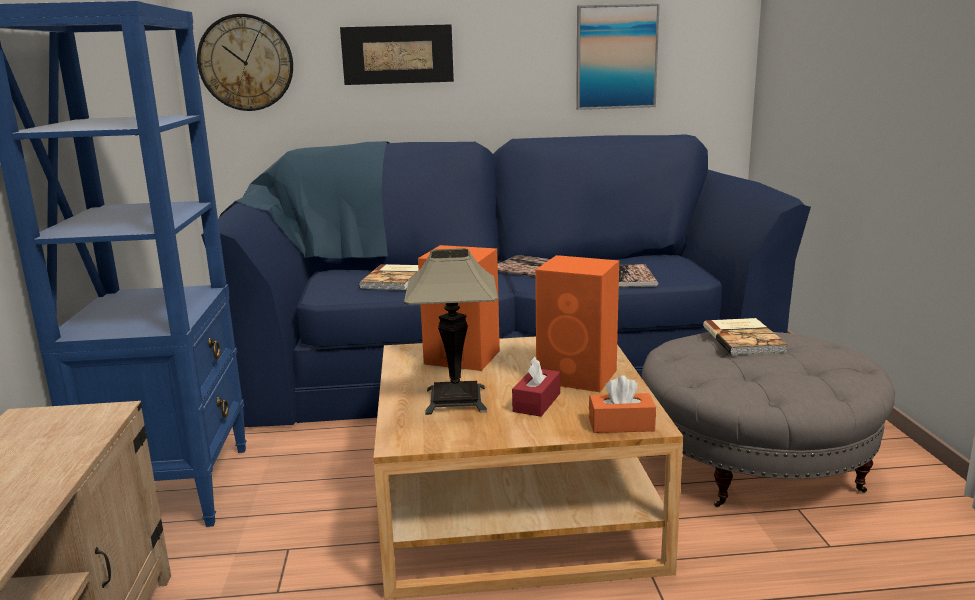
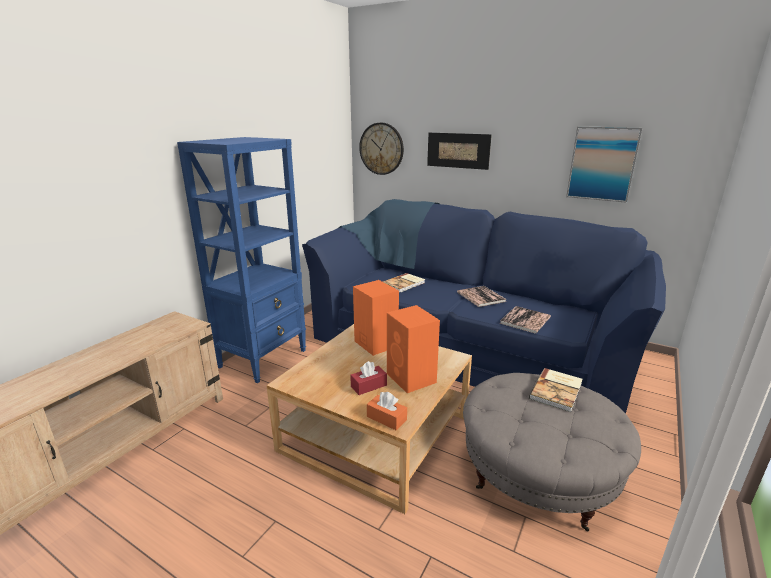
camera: 35 degrees right, 5 degrees up
(455, 400) = (337, 368): table lamp -> none

